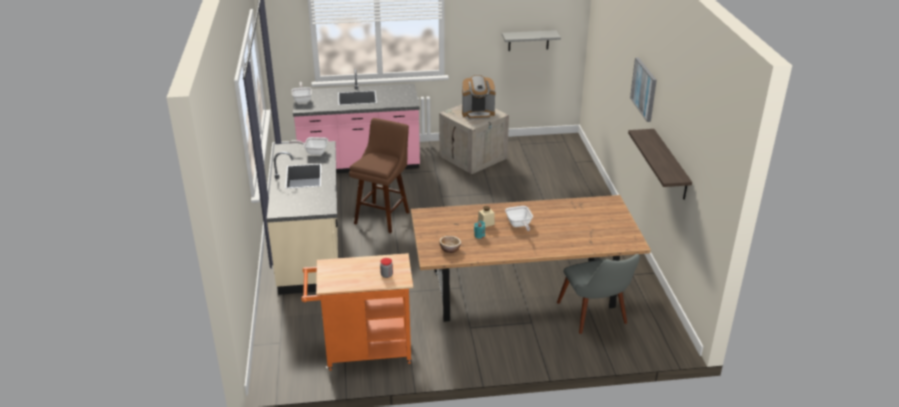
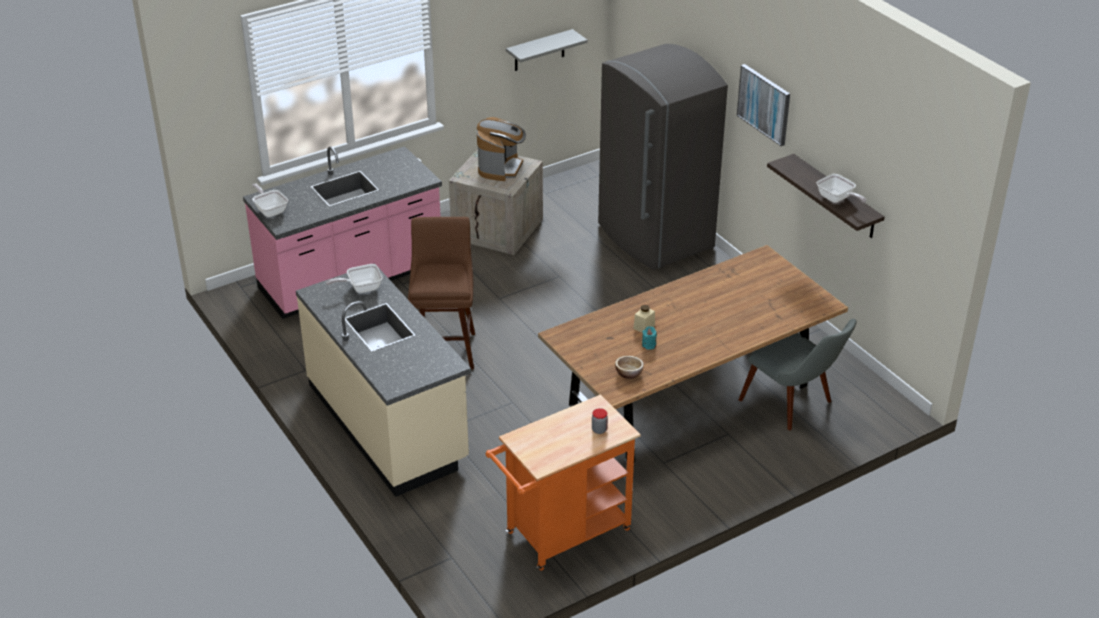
camera: 25 degrees left, 5 degrees up
(478, 113) = (501, 168): coffee machine -> coffee machine turned 45 degrees counterclockwise
(519, 225) = (683, 318): frying pan -> frying pan (837, 199)
(574, 186) = (654, 237): none -> grey fridge

